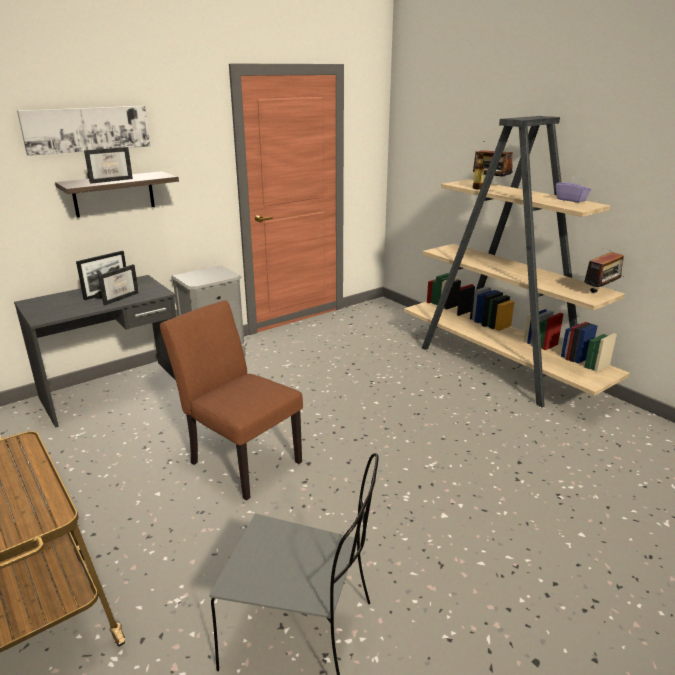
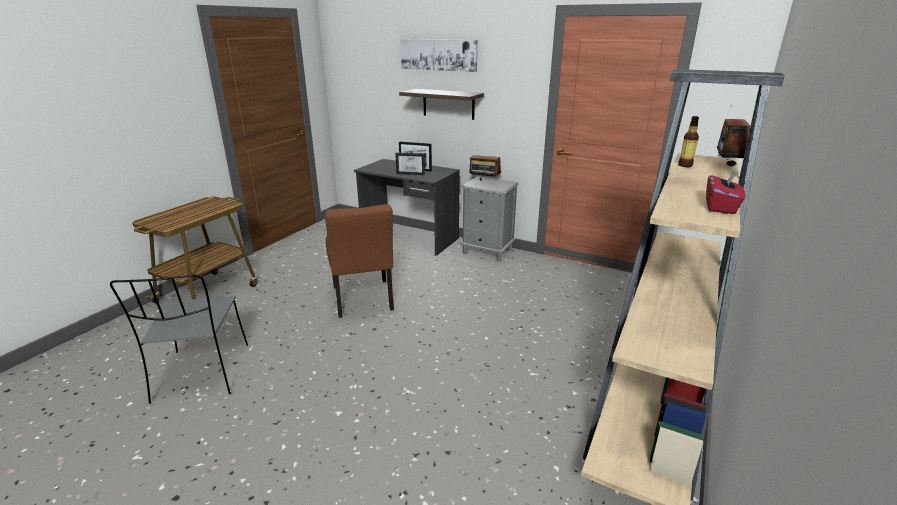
camera: 65 degrees right, 0 degrees up
(111, 180) = (434, 92): picture frame -> none
(240, 459) = (363, 301): brown chair -> brown chair turned 150 degrees clockwise
(571, 200) = (720, 207): purple tissue box -> red tissue box
(601, 292) = (684, 359): radio -> radio (484, 182)

